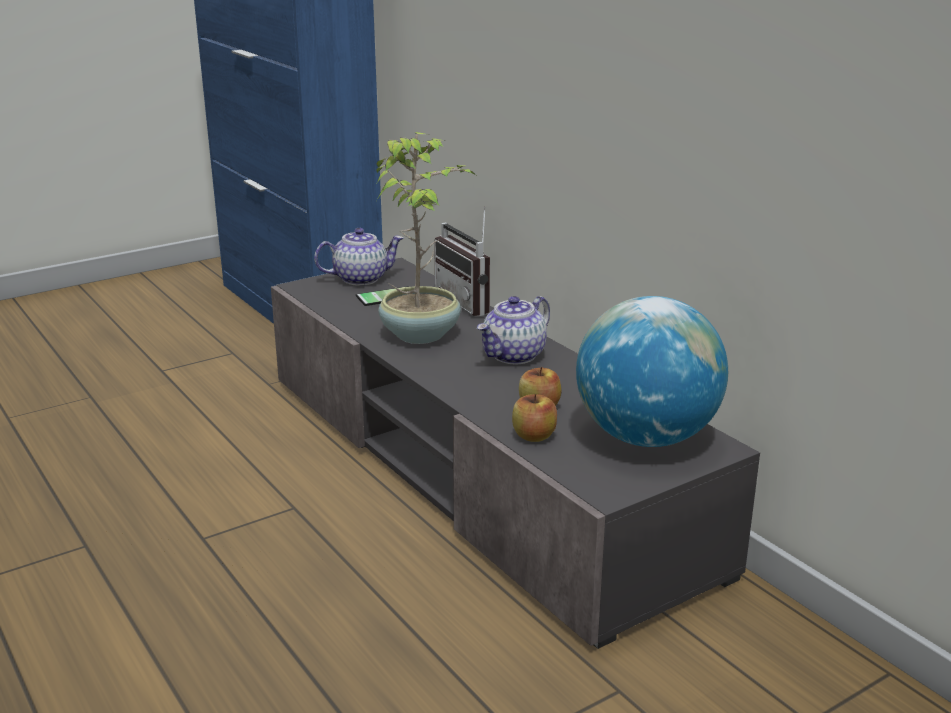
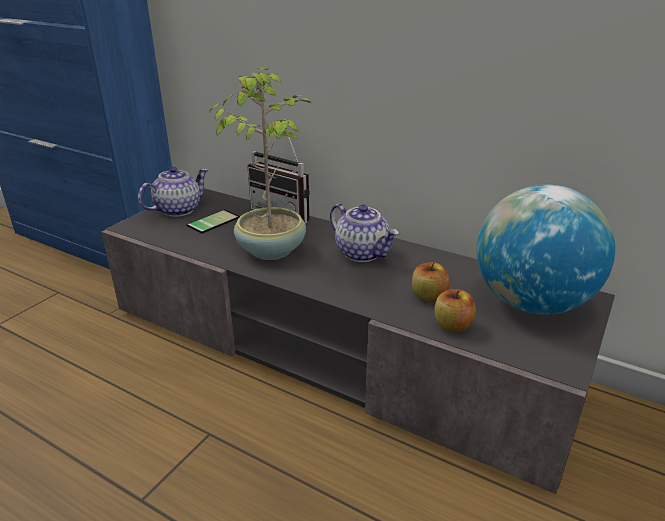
camera: 25 degrees left, 5 degrees up
(514, 356) = (363, 253): teapot -> teapot turned 60 degrees counterclockwise

